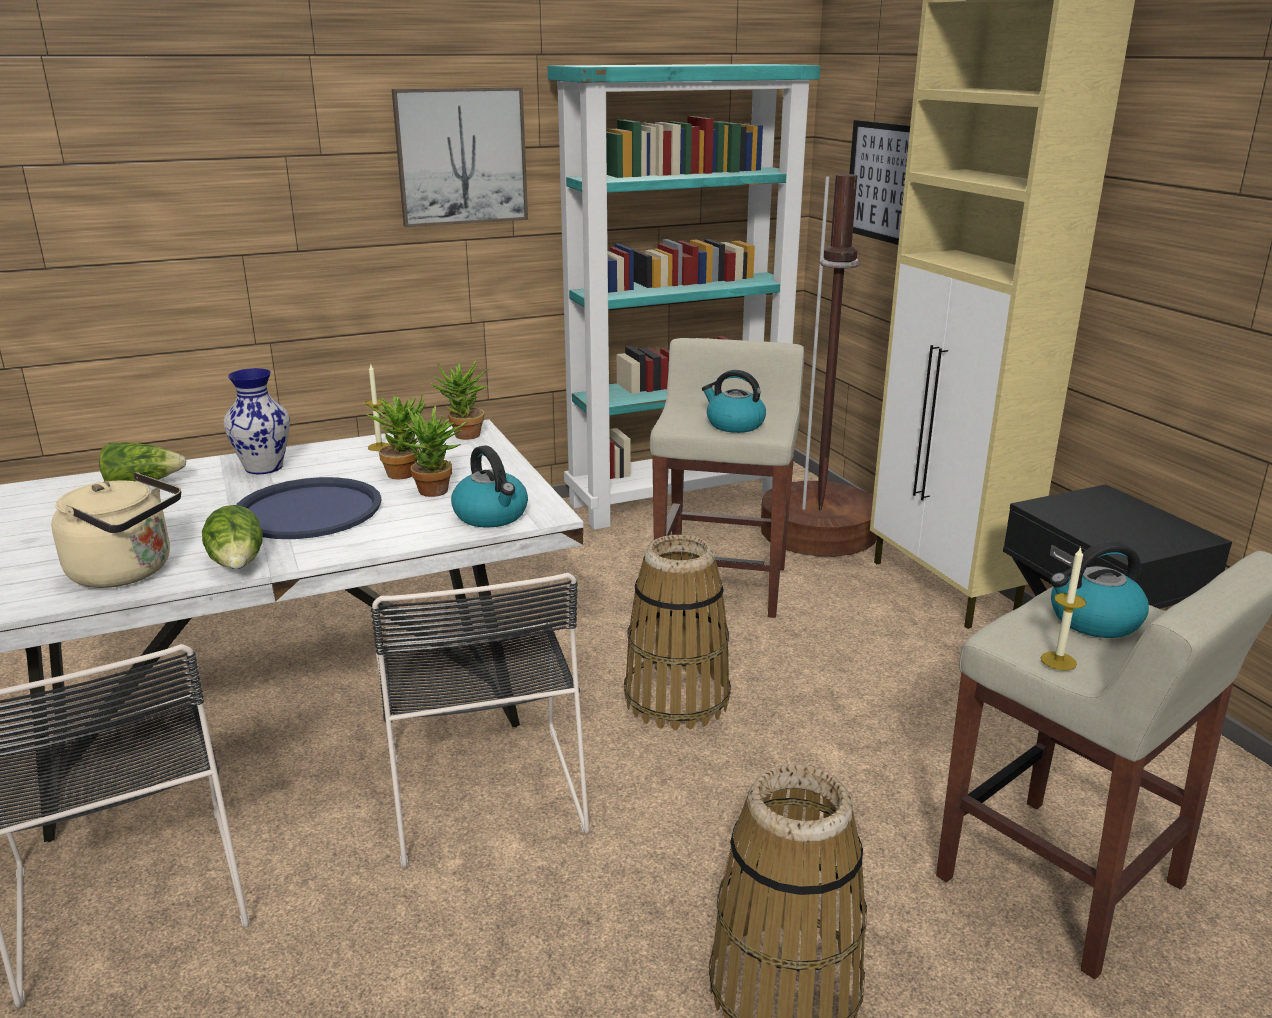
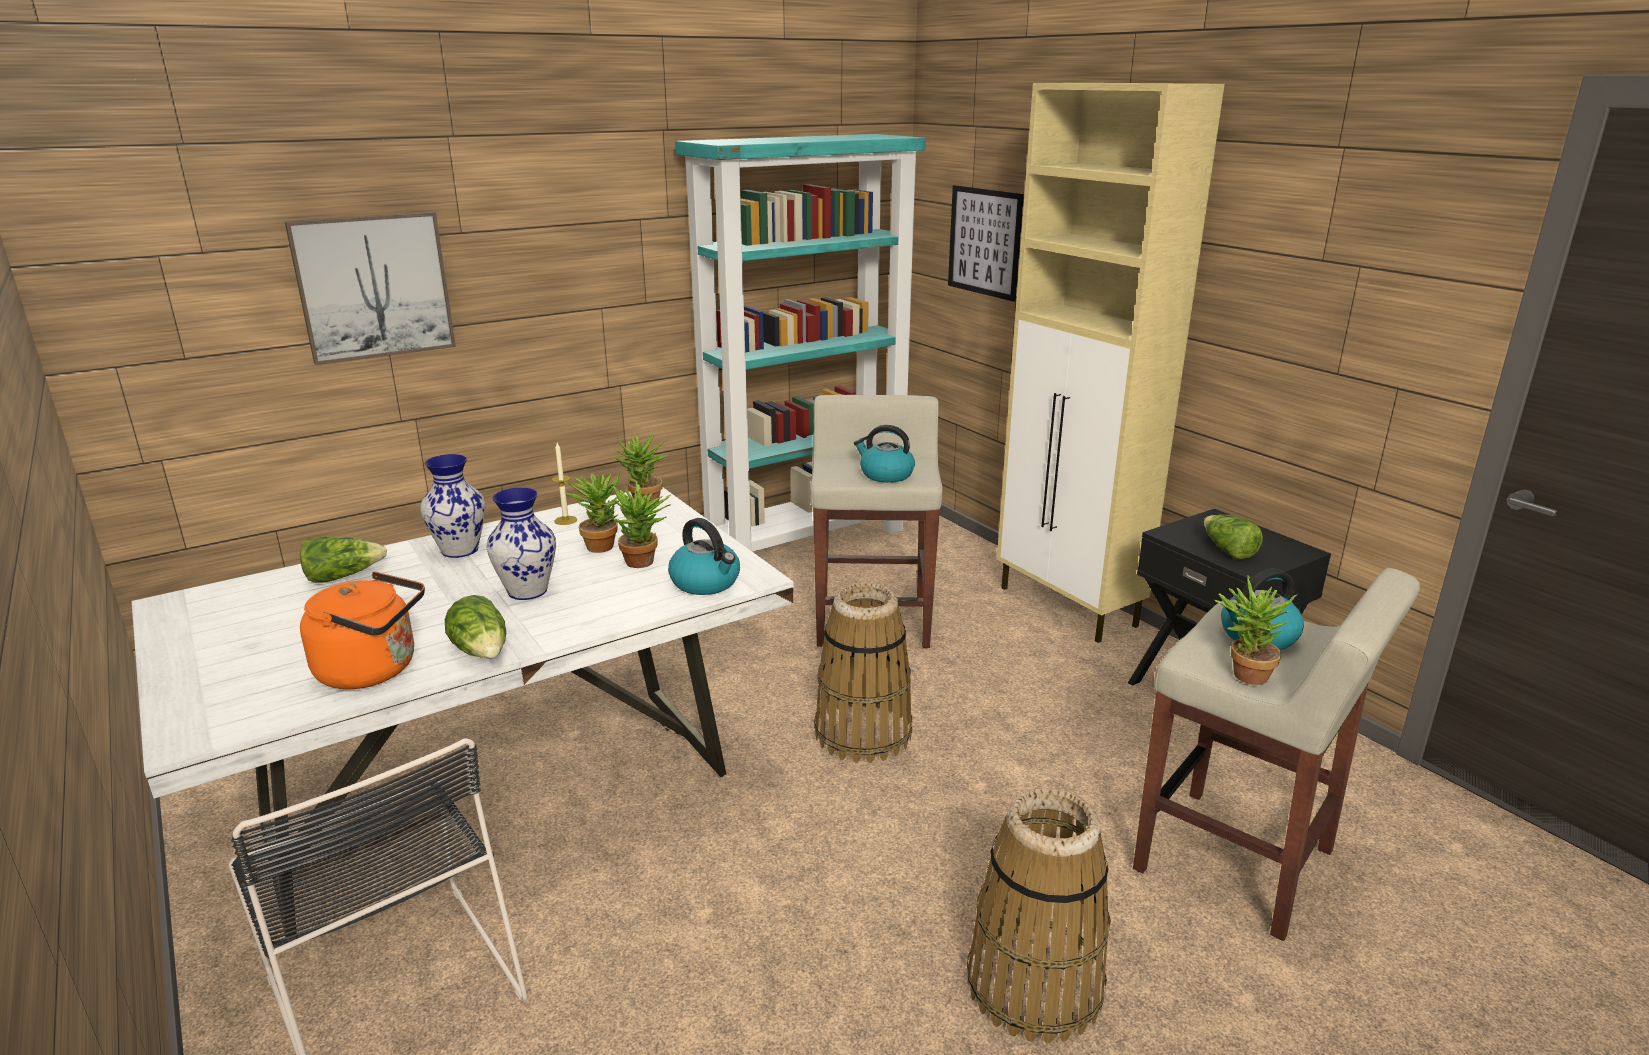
camera: 10 degrees left, 0 degrees up
(128, 572) = (374, 670): beige kettle -> orange kettle
(308, 510) = (526, 591): blue tray -> vase
(461, 156) = (596, 229): picture -> picture (373, 286)
(484, 786) = (710, 836): black chair -> none
(818, 532) = (944, 563): brown floor lamp -> none
(1058, 661) = (1243, 675): candle -> potted plant
(1104, 529) = (1227, 550): none -> lettuce

